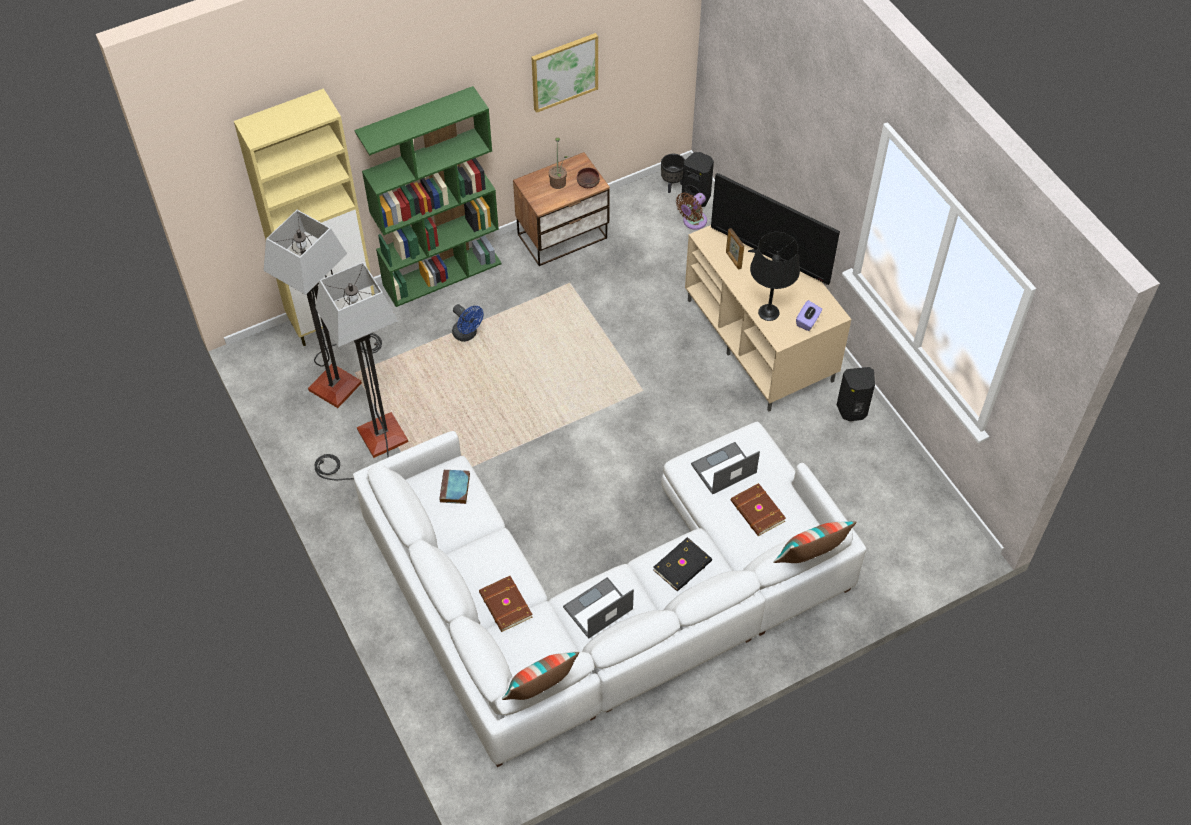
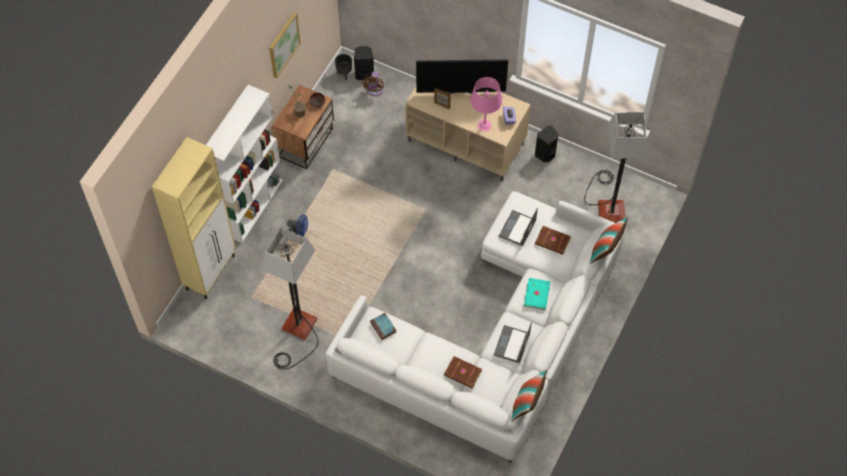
camera: 35 degrees left, 5 degrees up
(340, 375) = (244, 303): floor lamp -> floor lamp (608, 204)
(442, 273) = (252, 206): green bookcase -> white bookcase
(683, 566) = (537, 294): black book -> turquoise book
(768, 313) = (484, 125): black table lamp -> pink table lamp

